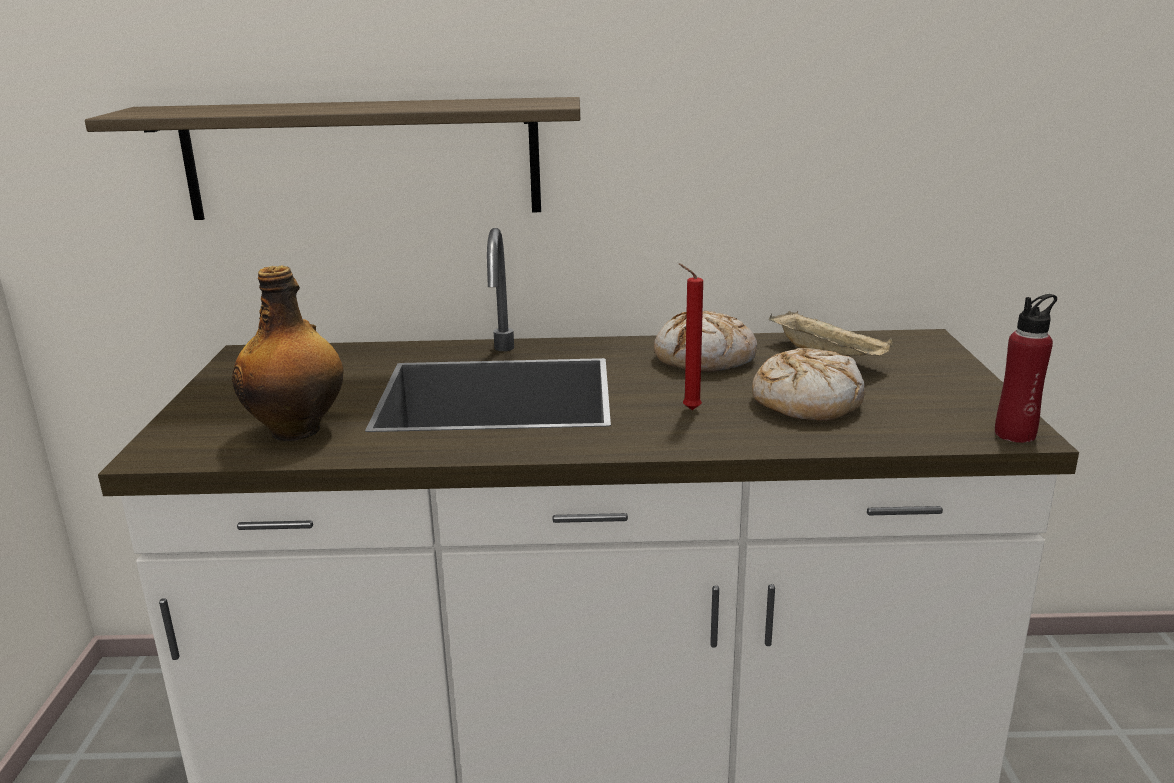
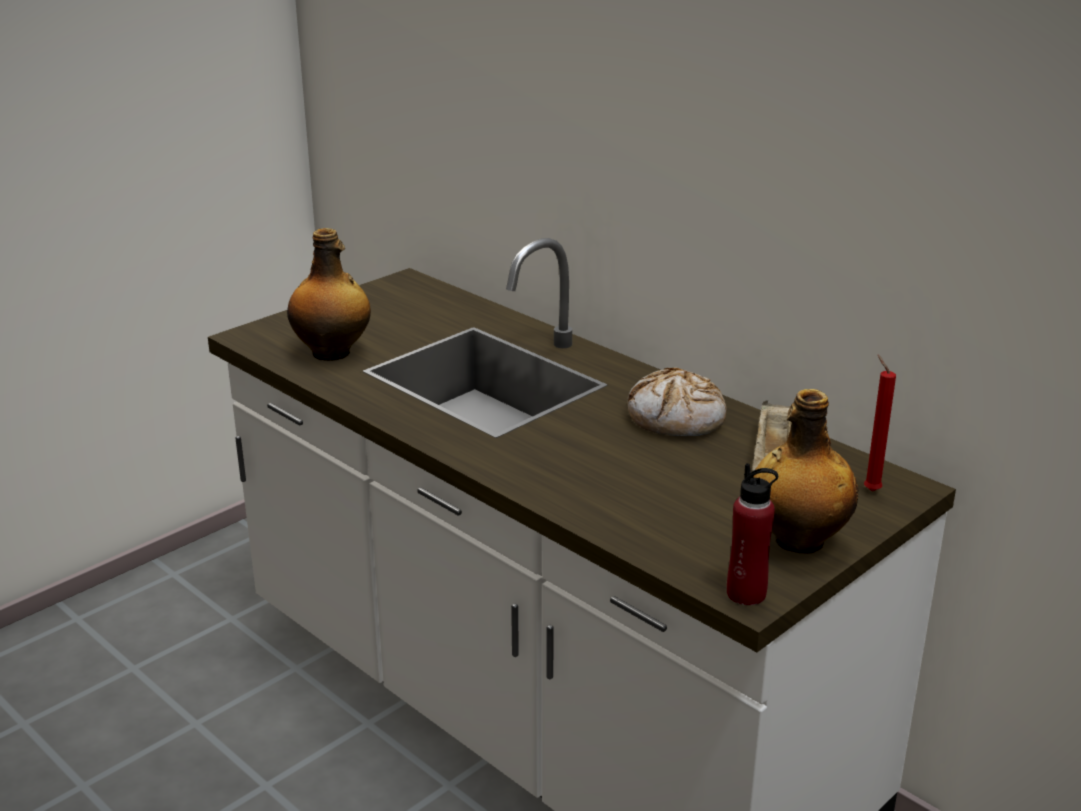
camera: 45 degrees right, 5 degrees up
(362, 159) = (504, 146): shelf -> none
(688, 409) = (568, 452): red candle -> red candle (869, 489)
(806, 401) = (660, 488): bread -> none
(955, 391) = (797, 541): none -> bottle

